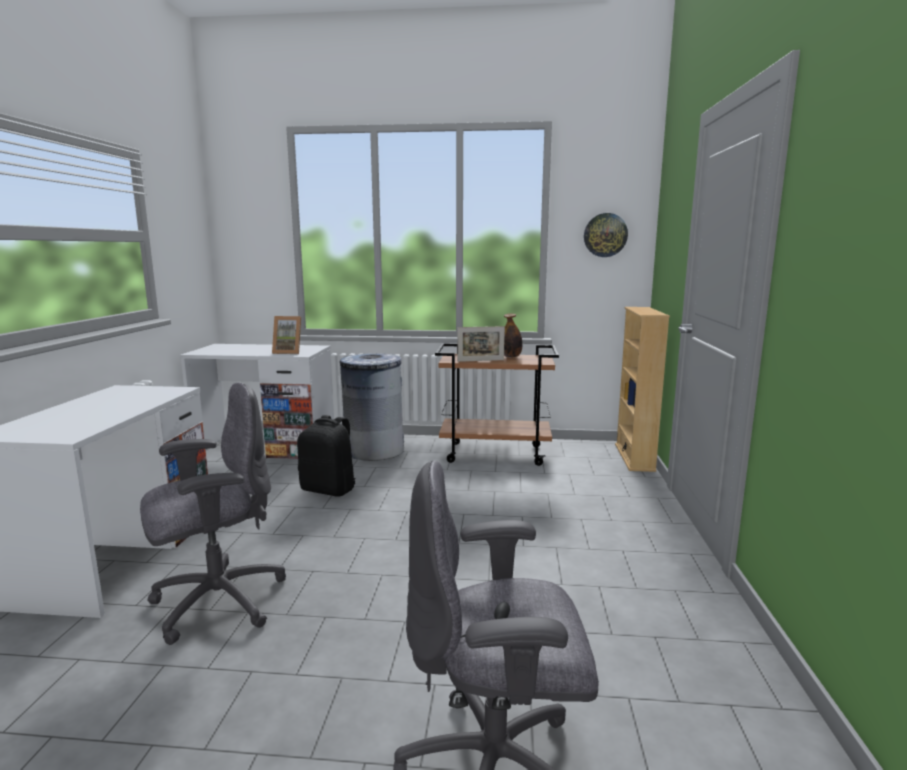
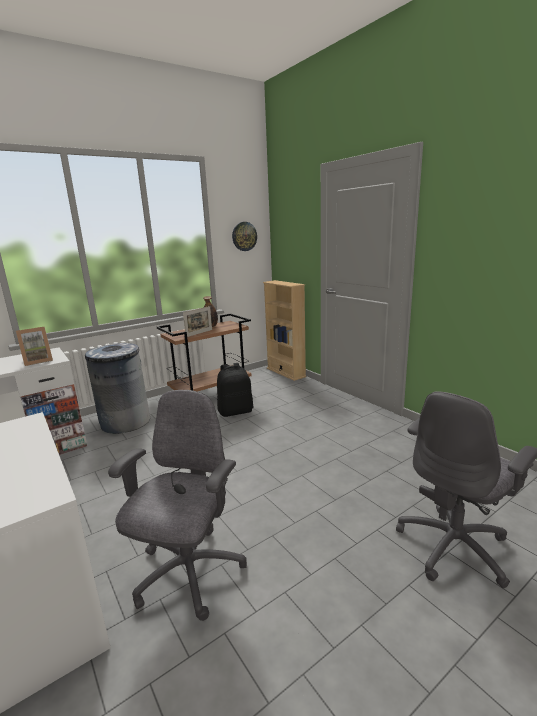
camera: 40 degrees left, 5 degrees up
(329, 489) = (137, 461): black backpack -> black backpack (236, 411)

